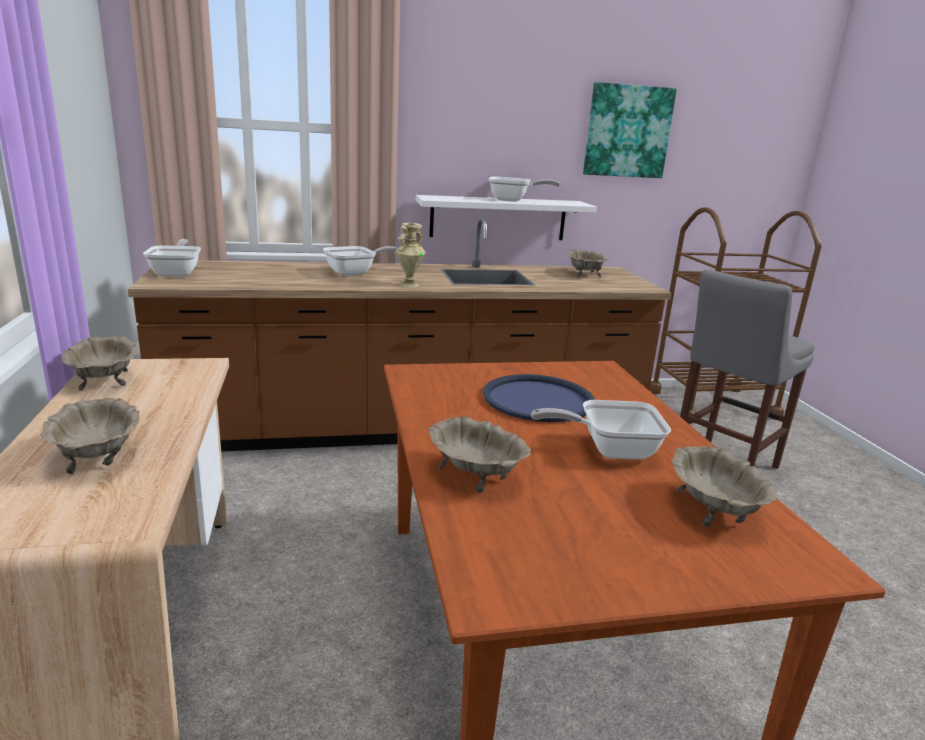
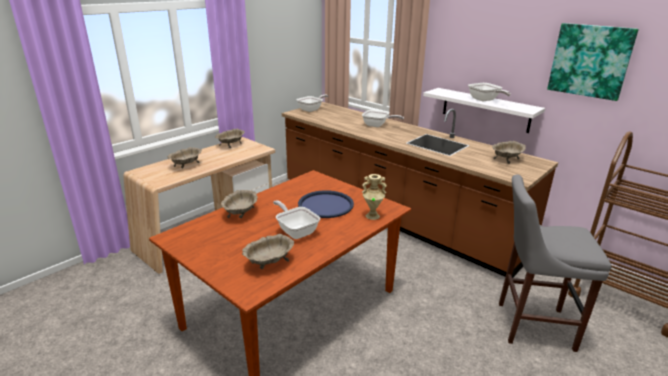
camera: 55 degrees right, 5 degrees up
(409, 285) = (383, 137): beige vase -> beige vase (372, 216)

